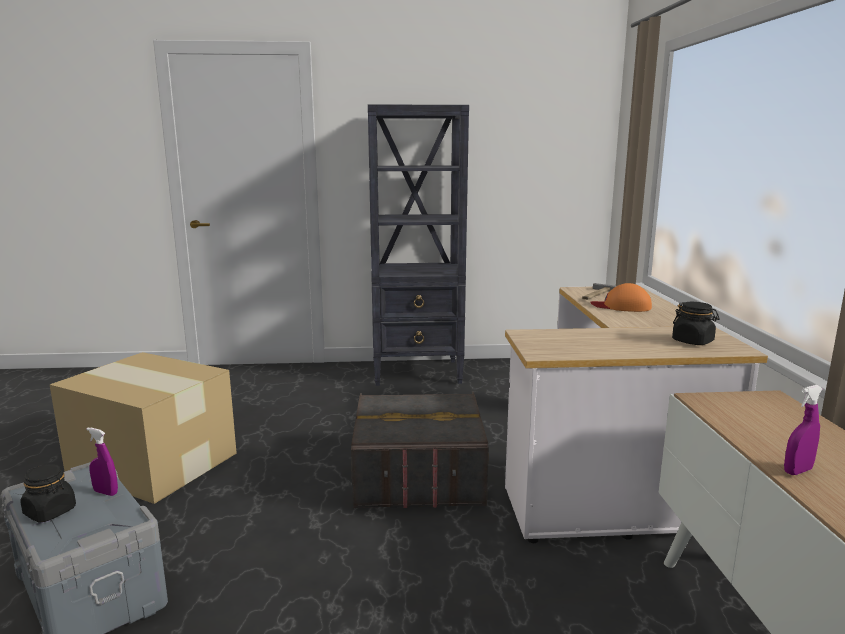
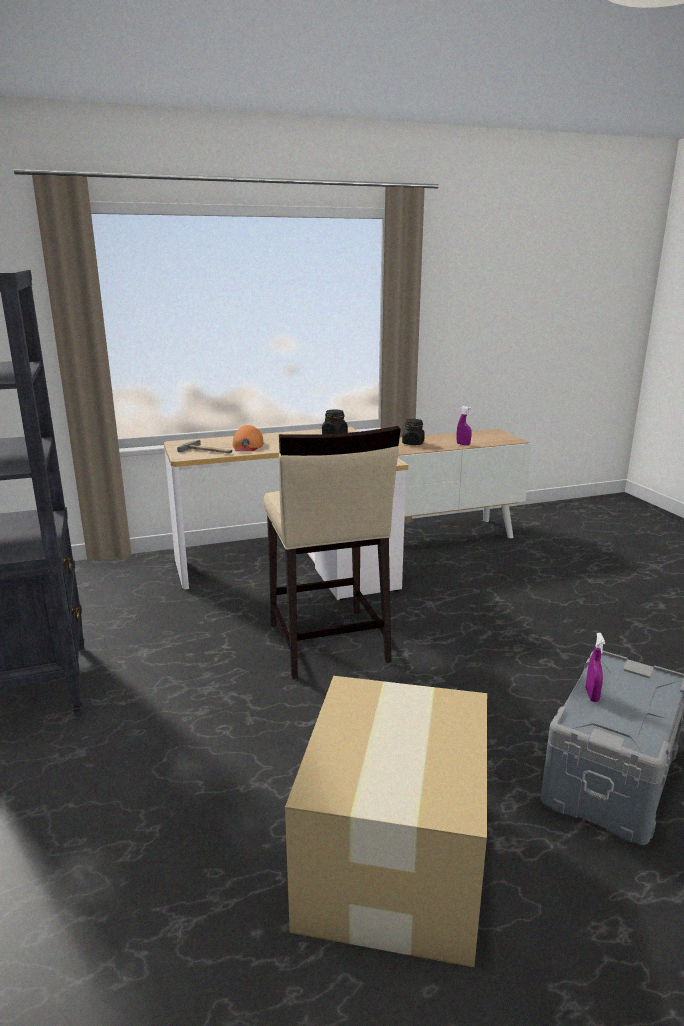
camera: 105 degrees left, 5 degrees up
(50, 512) = (644, 711): black jar -> black jar (413, 443)
(418, 474) = (327, 643): grey storage box -> beige stool

